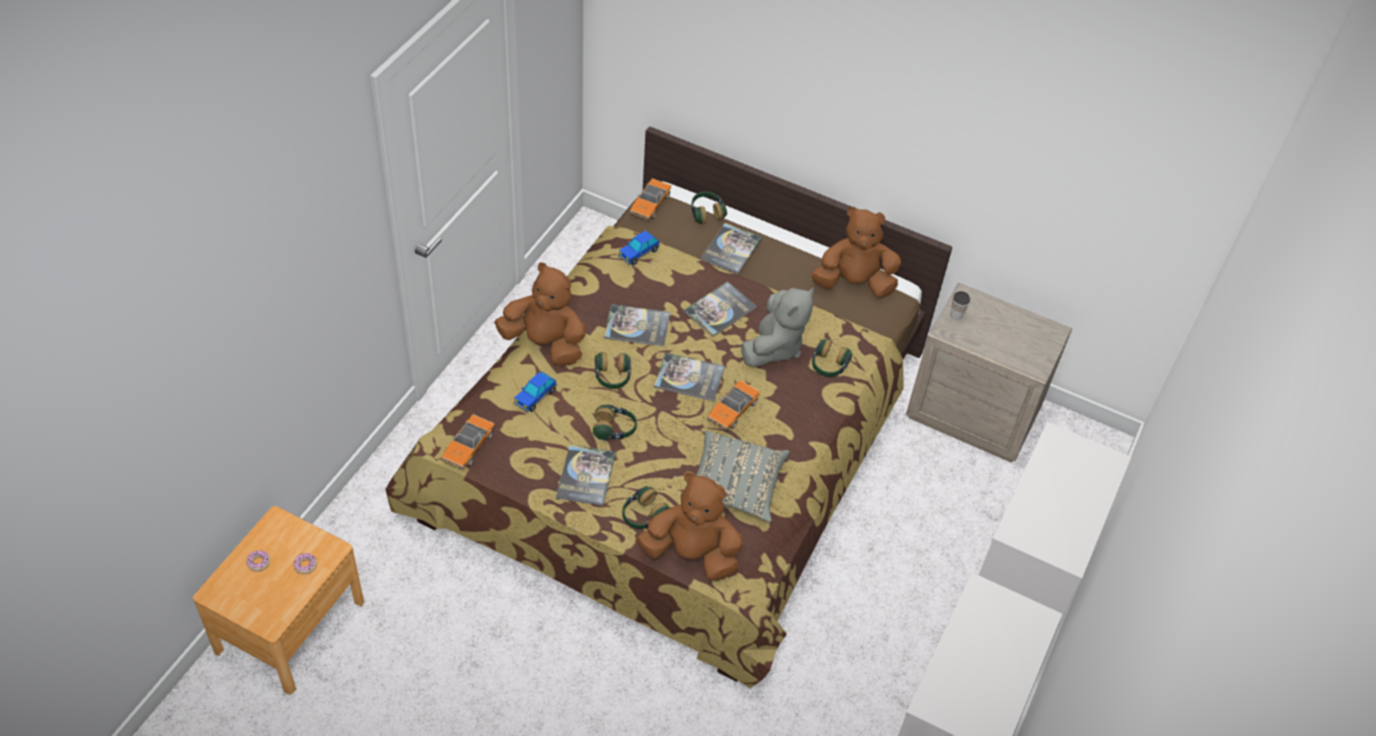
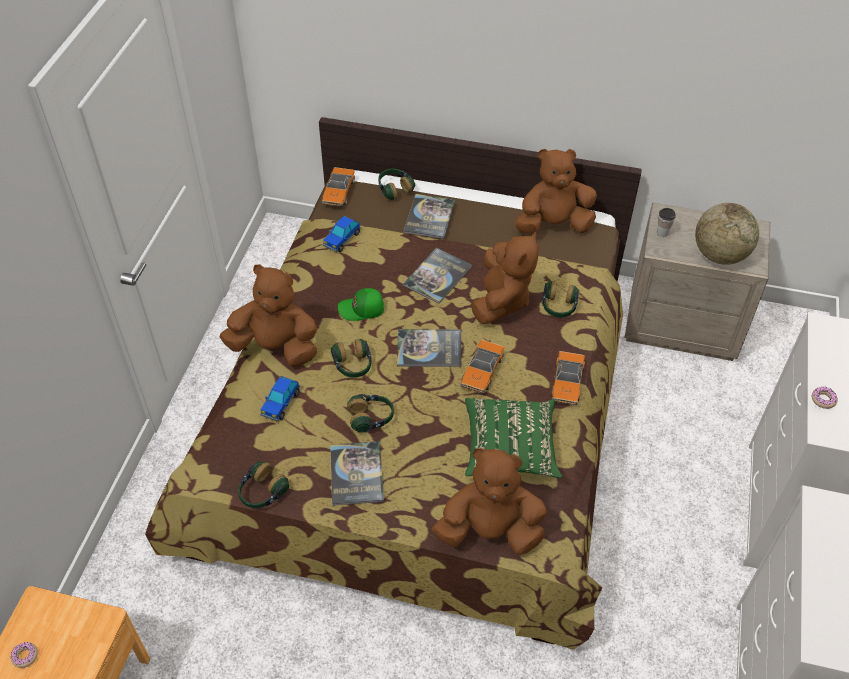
camera: 10 degrees left, 0 degrees up
(305, 565) = (79, 646): donut -> donut (823, 400)
(468, 447) = (225, 472): toy car -> toy car (567, 383)
(637, 326) = (362, 309): book -> green cap
(643, 516) = (428, 502): headphones -> headphones (262, 493)
(735, 486) = (510, 448): grey pillow -> green pillow
(774, 347) = (501, 300): grey plush toy -> brown plush toy
(1005, 350) = (719, 255): none -> globe

